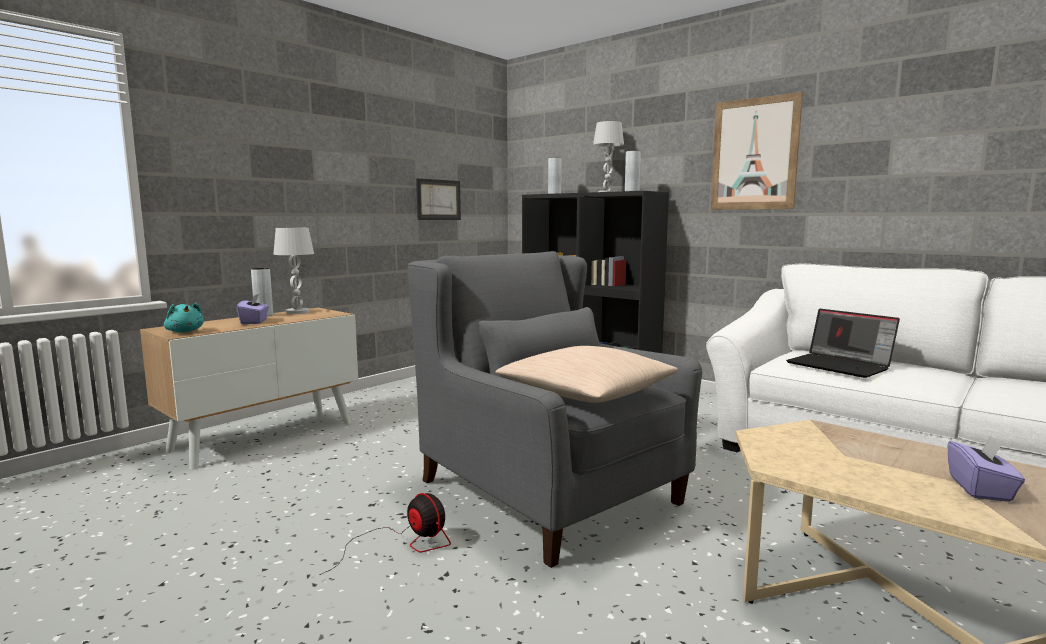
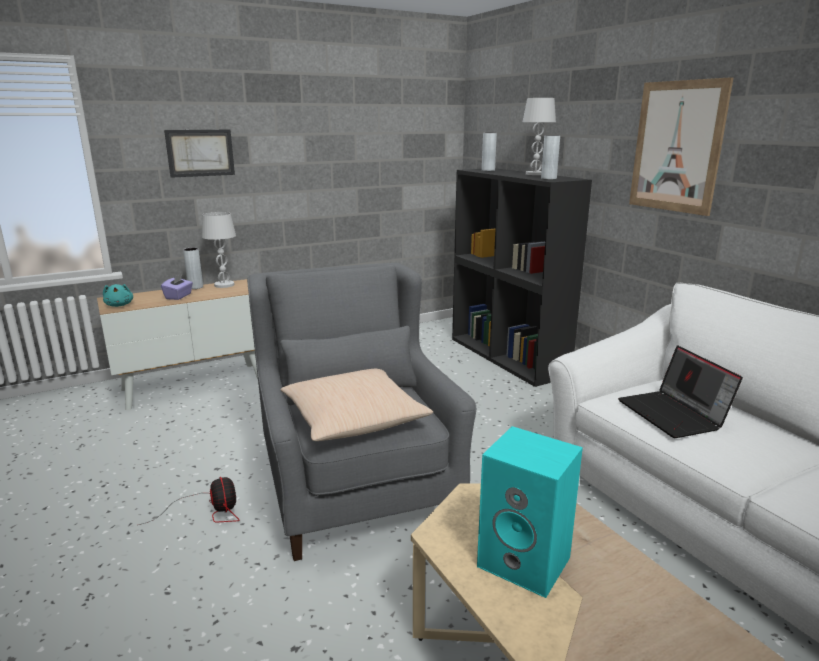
camera: 20 degrees right, 10 degrees up
(438, 200) = (380, 172): picture -> picture (200, 153)
(877, 468) = (526, 562): none -> turquoise speaker
(980, 489) = (594, 613): purple tissue box -> none

